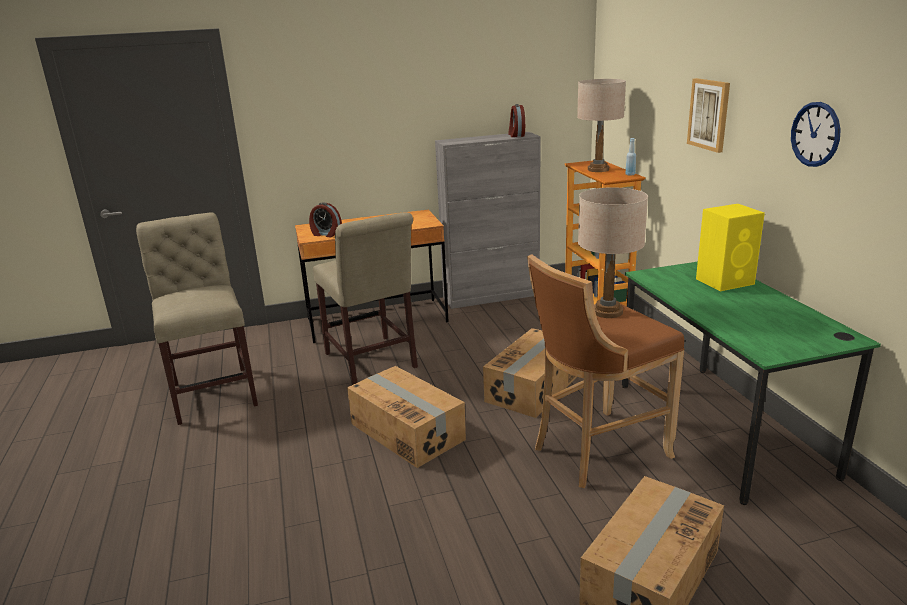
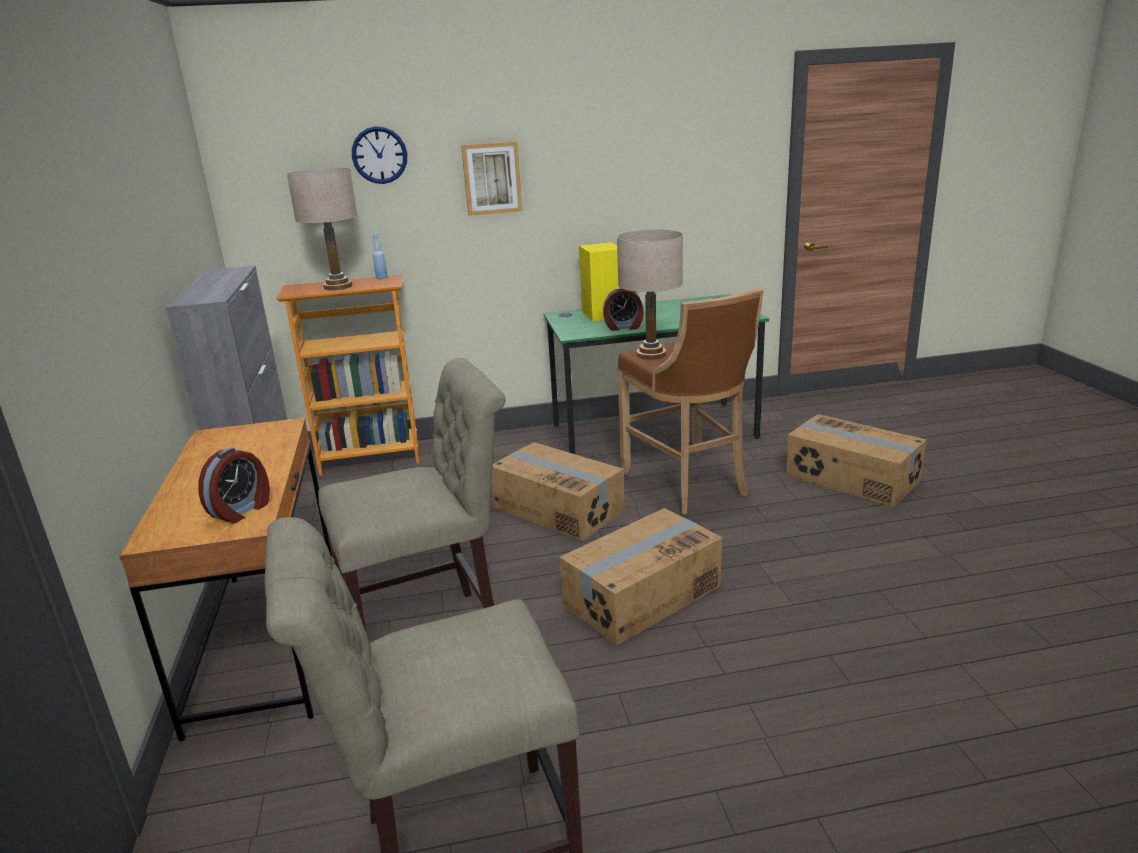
camera: 85 degrees left, 0 degrees up
(516, 135) = (223, 273): alarm clock -> alarm clock (623, 327)
(815, 134) = (634, 165): wall clock -> wall clock (379, 155)

